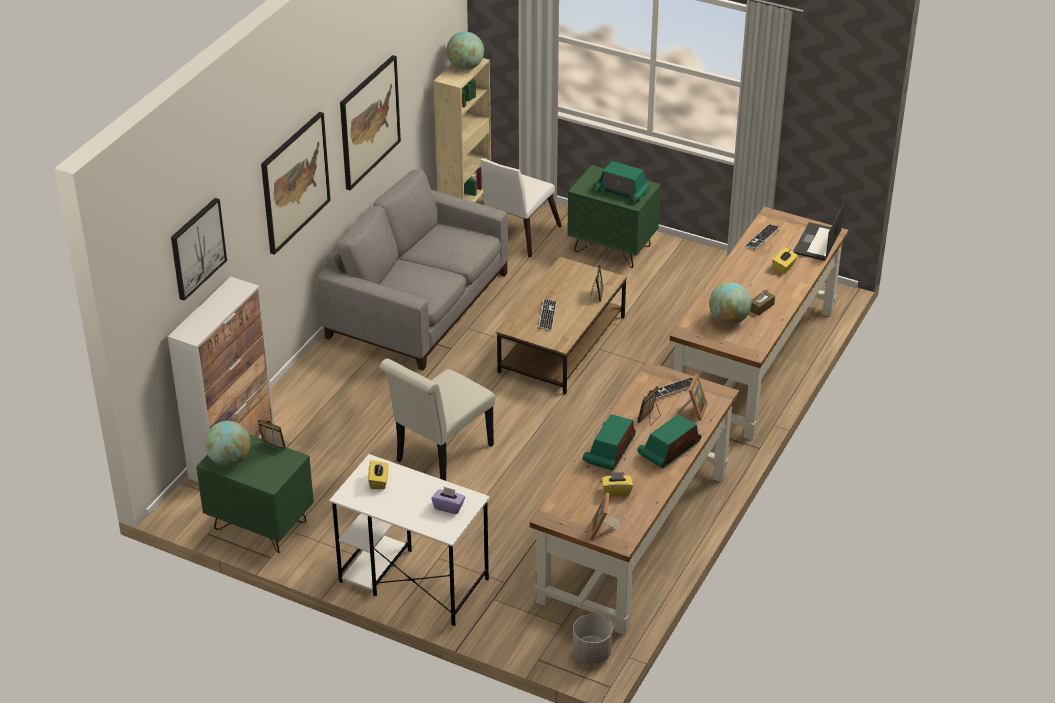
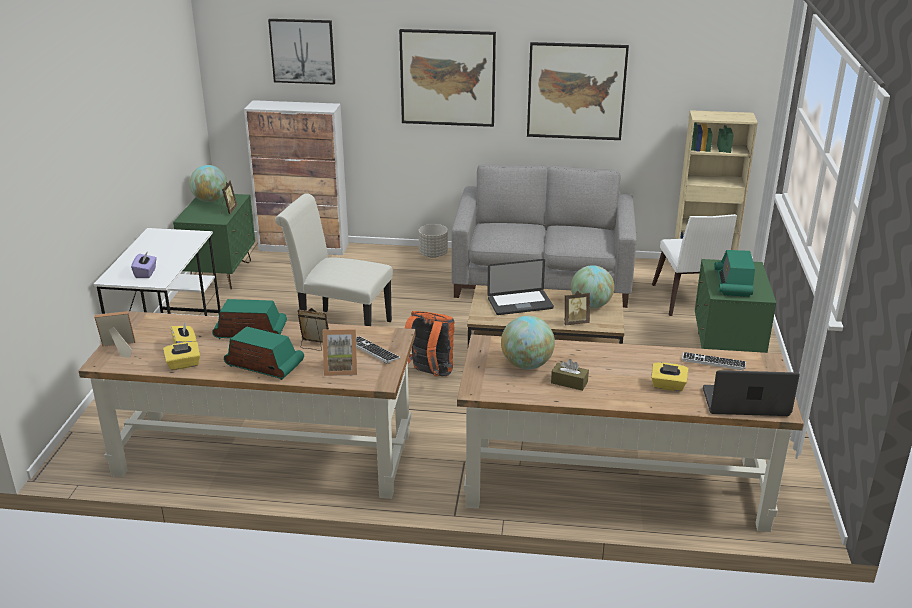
camera: 70 degrees right, 10 degrees down
(379, 481) = (175, 240): yellow tissue box -> yellow tissue box (183, 365)
(465, 67) = (730, 116): globe -> globe (591, 305)
(517, 236) = (689, 301): white chair -> white chair turned 105 degrees counterclockwise
(547, 315) = (520, 304): keyboard -> laptop
(557, 417) = (429, 374): none -> orange backpack
(591, 653) = (82, 460): grey planter -> grey planter (433, 254)

